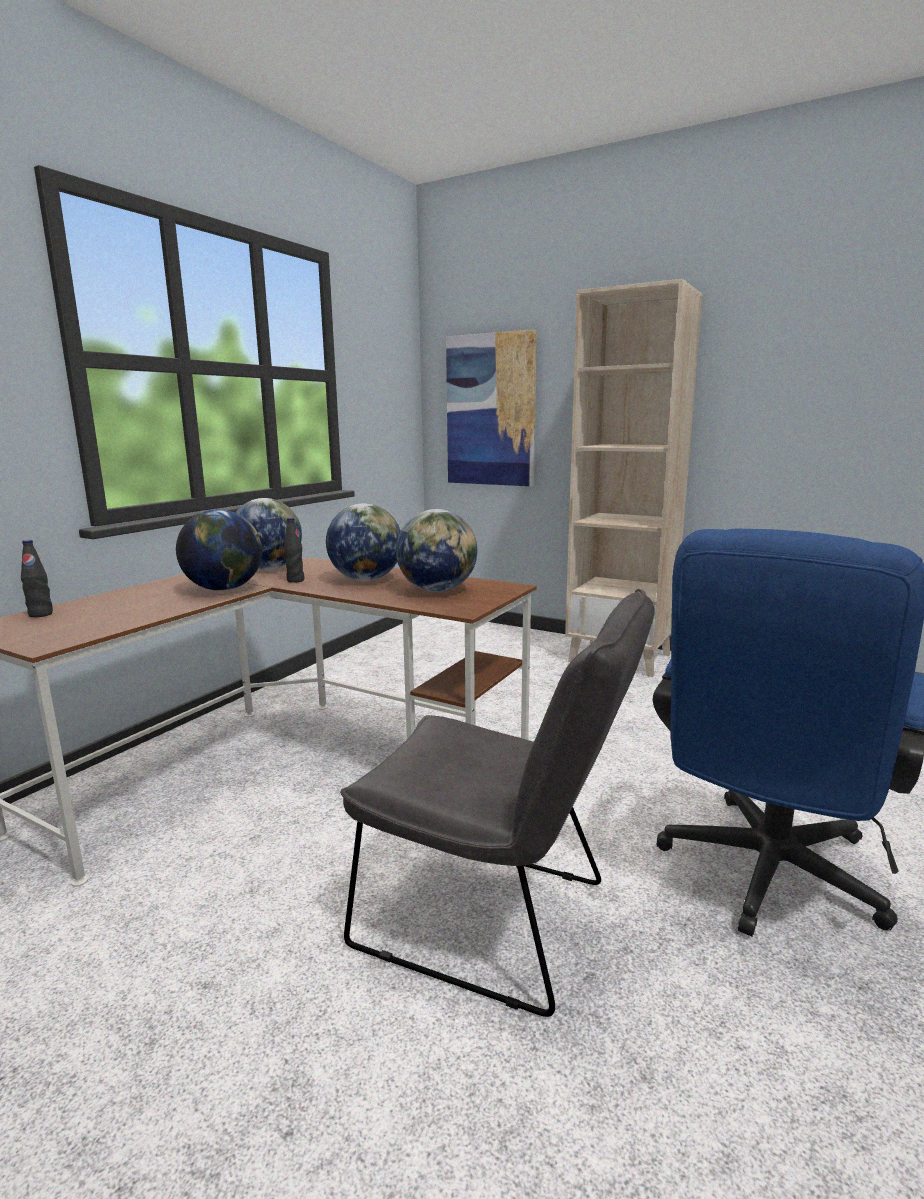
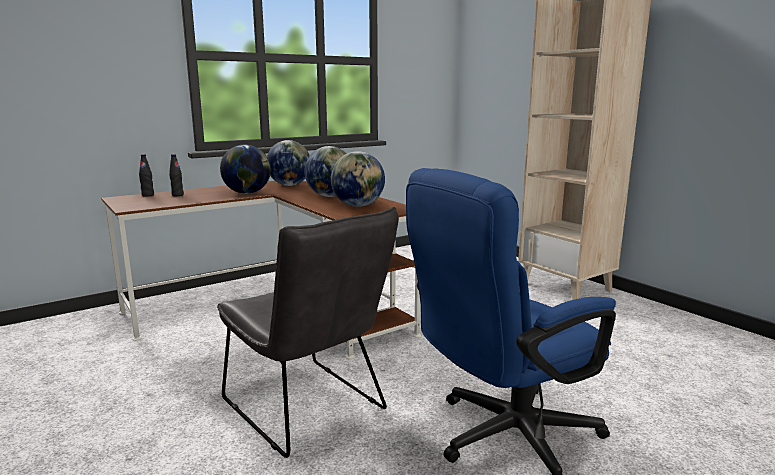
camera: 25 degrees right, 0 degrees up
(295, 580) = (291, 192): black bottle -> black bottle (177, 195)
(491, 410) = (500, 85): picture -> none

